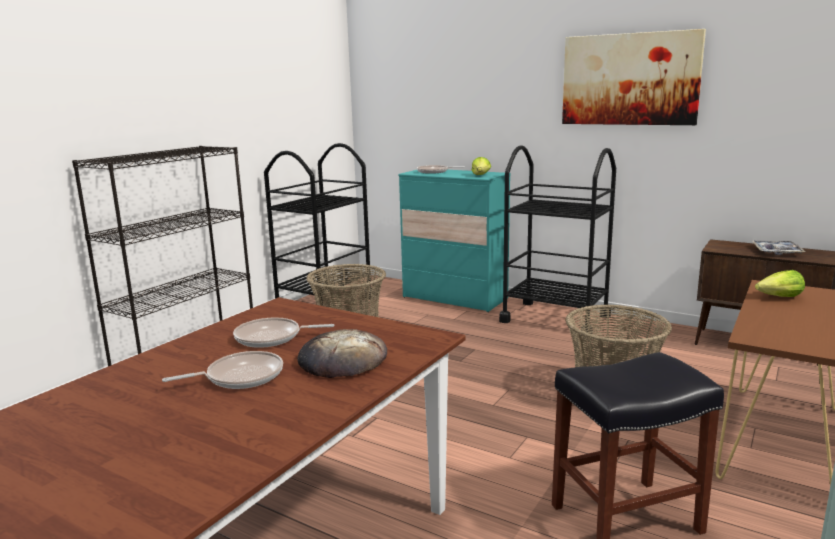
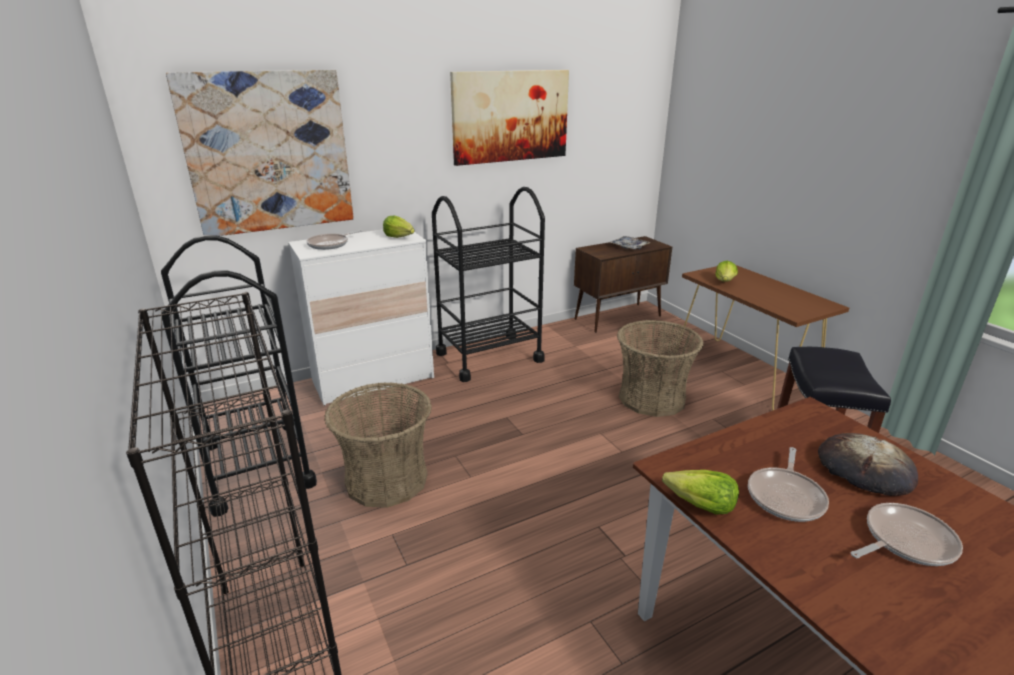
camera: 60 degrees left, 10 degrees up
(239, 317) = (700, 505): none -> lettuce
(240, 377) = (905, 541): frying pan -> frying pan turned 60 degrees clockwise
(423, 101) = (269, 153): none -> picture
(454, 298) = (373, 380): turquoise dresser -> white dresser

